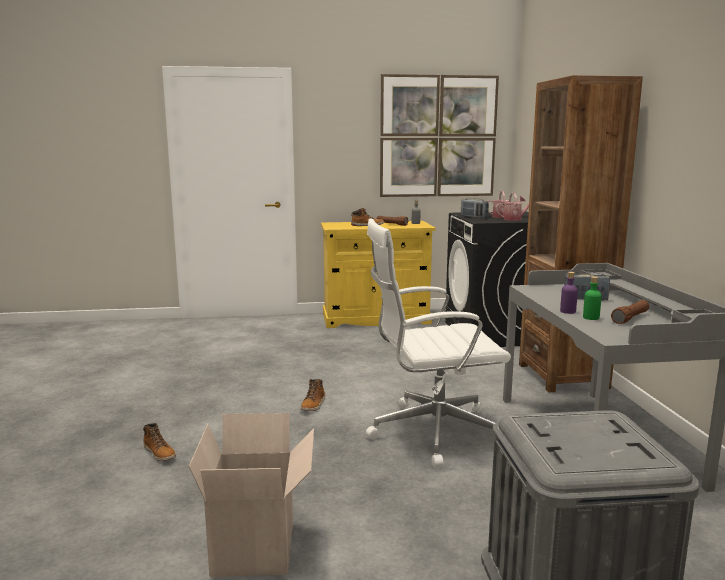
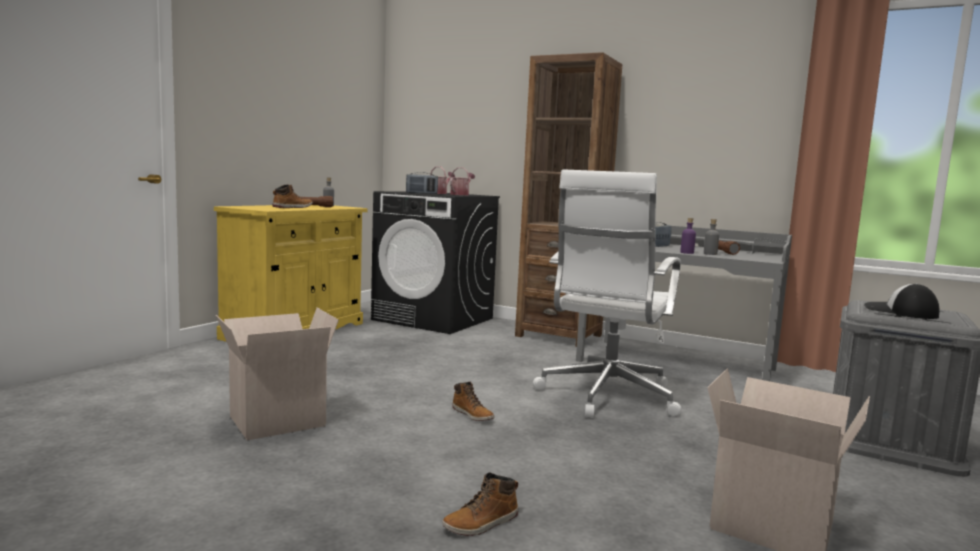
camera: 55 degrees left, 5 degrees down
(160, 453) = (481, 523): boot -> boot turned 150 degrees clockwise
(229, 369) = (278, 420): none -> cardboard box
(438, 137) = (327, 104): picture -> none
(567, 434) = (900, 312): none -> cap
(591, 317) = (710, 254): green bottle -> grey bottle

